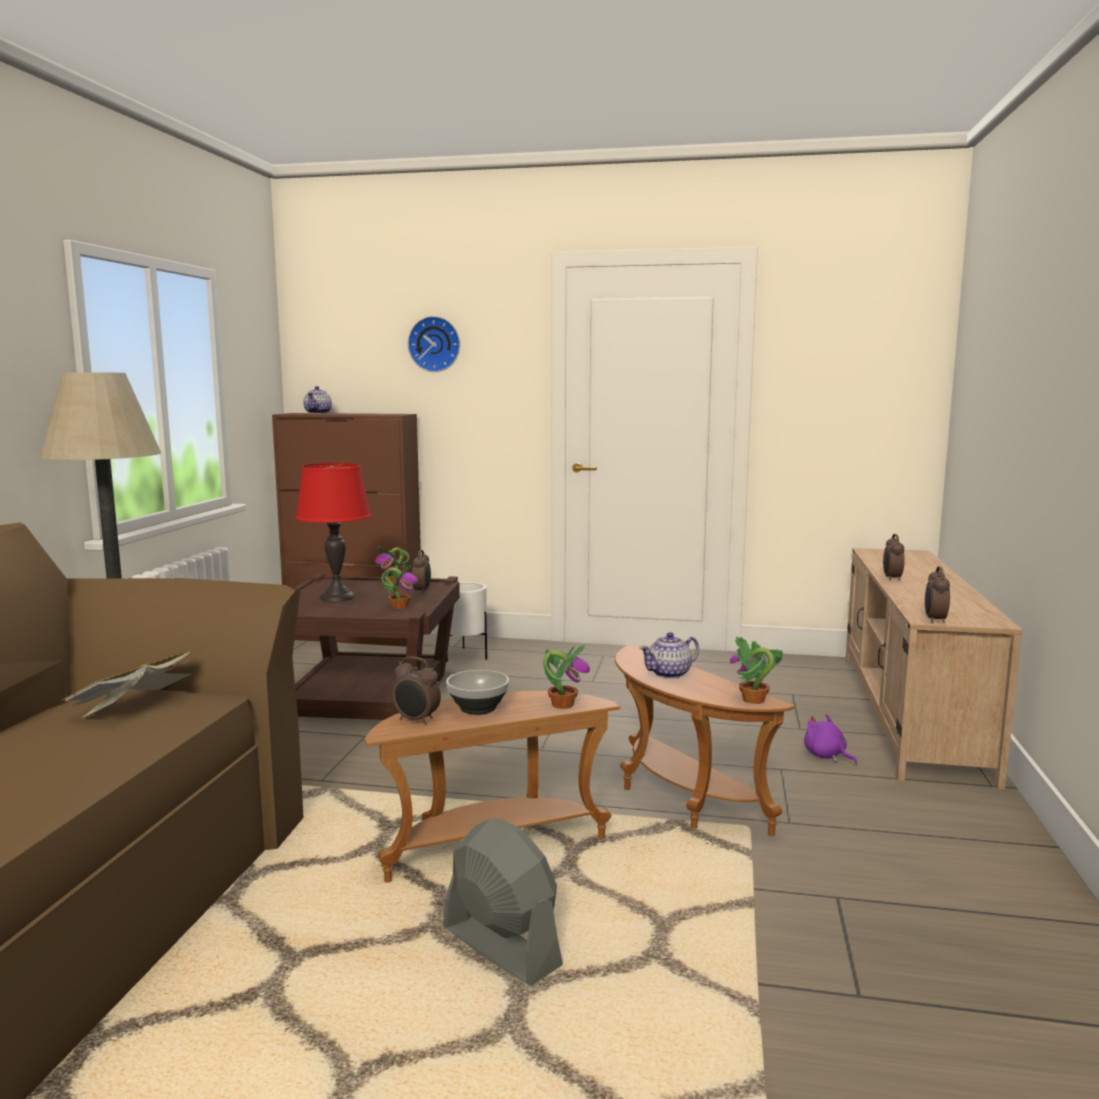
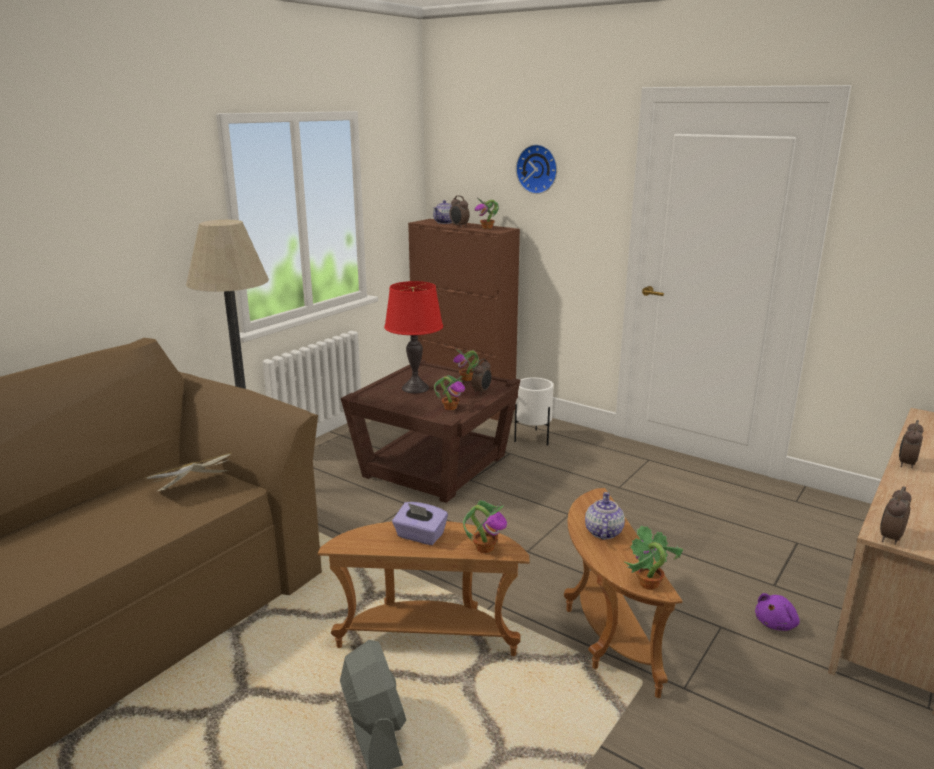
camera: 25 degrees right, 10 degrees up
(379, 414) = (487, 228): none -> potted plant
(416, 721) = (366, 538): alarm clock -> alarm clock (459, 226)
(479, 708) = (420, 536): bowl -> purple tissue box
(669, 673) = (603, 532): teapot -> teapot turned 105 degrees clockwise
(826, 756) = (776, 624): purple plush toy -> purple plush toy turned 120 degrees counterclockwise

